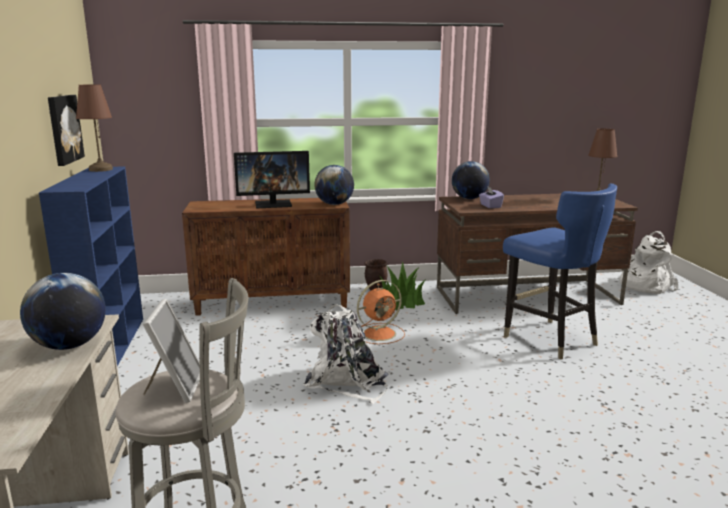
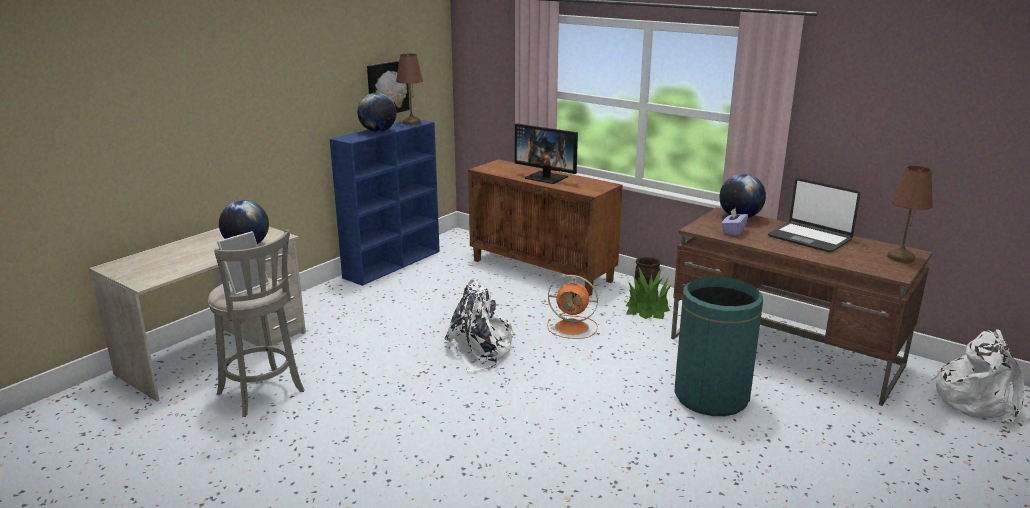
camera: 45 degrees right, 5 degrees up
(334, 204) = (592, 190): globe -> globe (378, 131)
(534, 199) = (810, 238): none -> laptop
(550, 339) = (711, 397): blue chair -> green trash can

